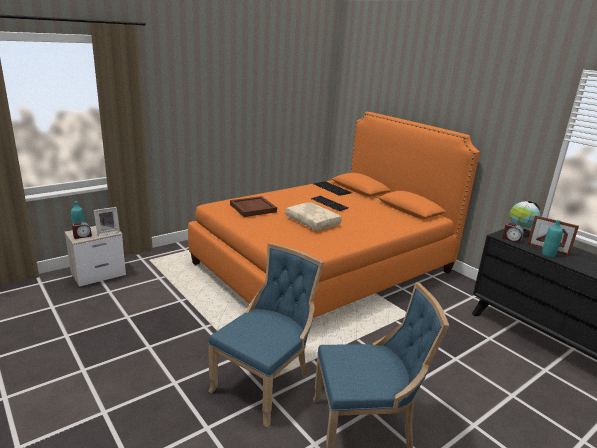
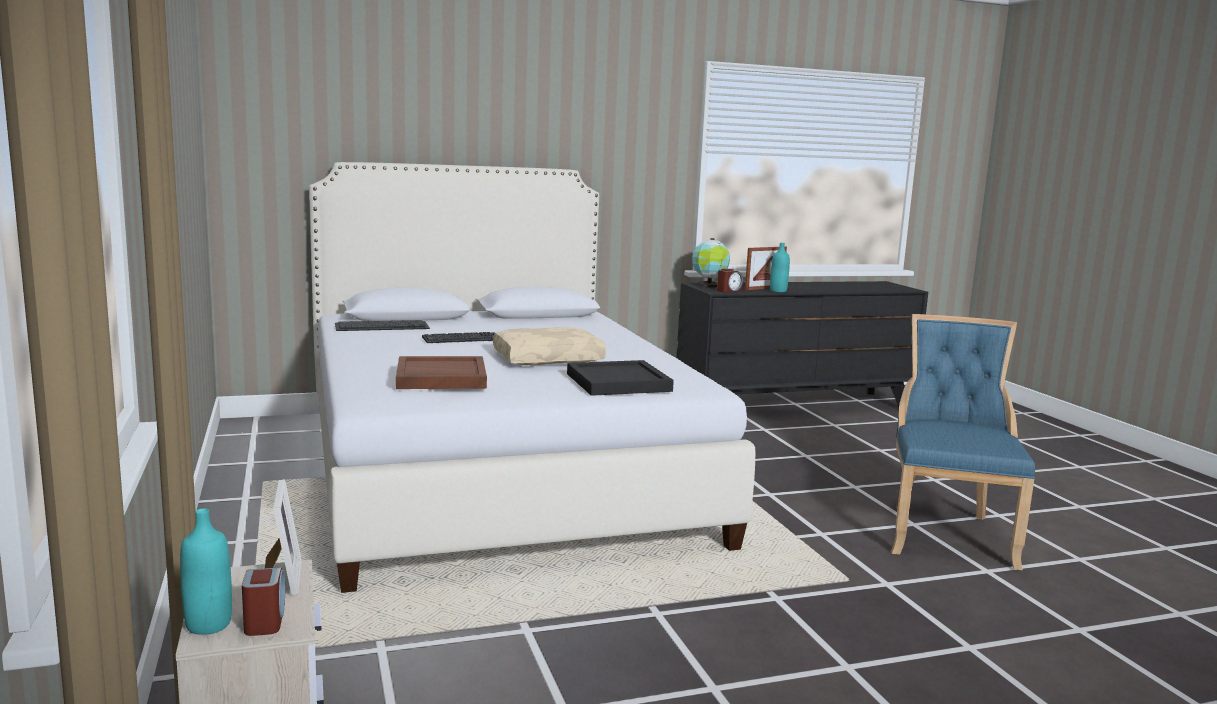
camera: 70 degrees left, 10 degrees down
(265, 383) = (852, 582): blue chair -> none
(283, 238) = (617, 382): none -> black tray
(324, 267) = (494, 471): orange bed -> white bed

